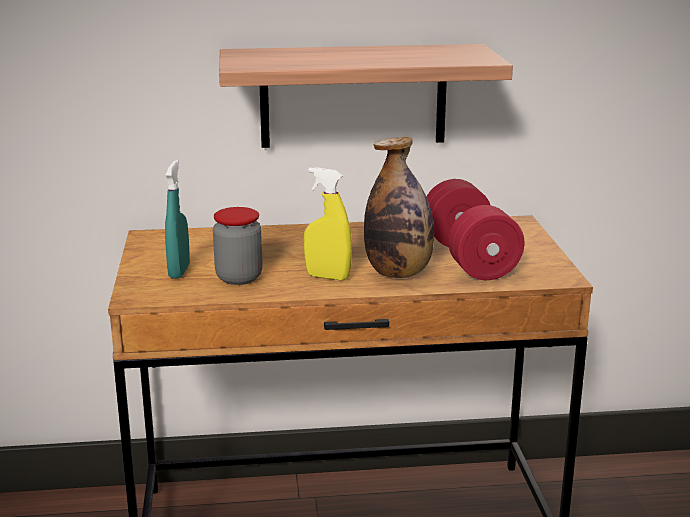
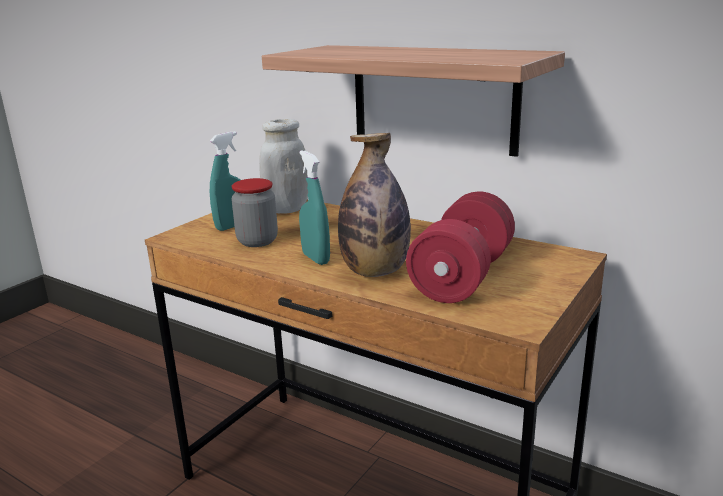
camera: 40 degrees right, 0 degrees up
(199, 241) = (287, 209): none -> white jar
(327, 277) = (316, 258): yellow spray bottle -> turquoise spray bottle

